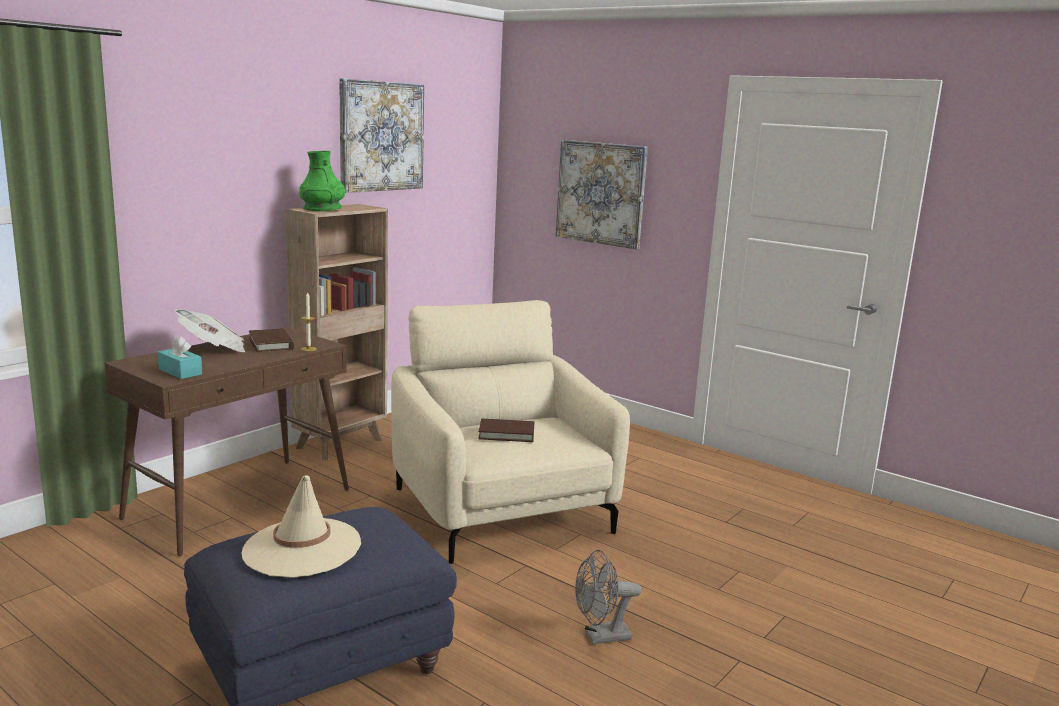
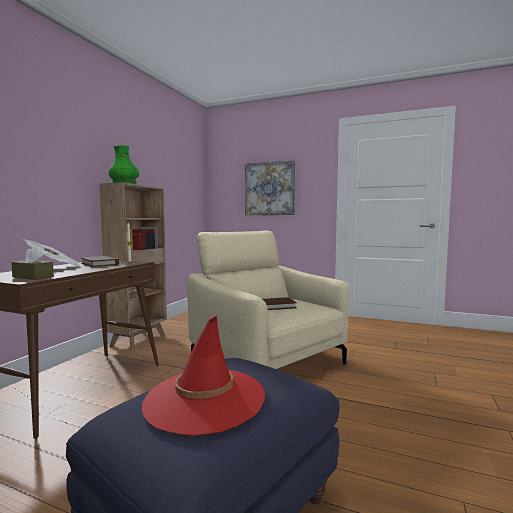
camera: 15 degrees left, 10 degrees down
(180, 372) = (33, 277): turquoise tissue box -> brown tissue box
(302, 548) = (204, 399): beige hat -> red hat
(381, 136) = (151, 153): picture -> none
(601, 637) = (409, 434): grey fan -> none

